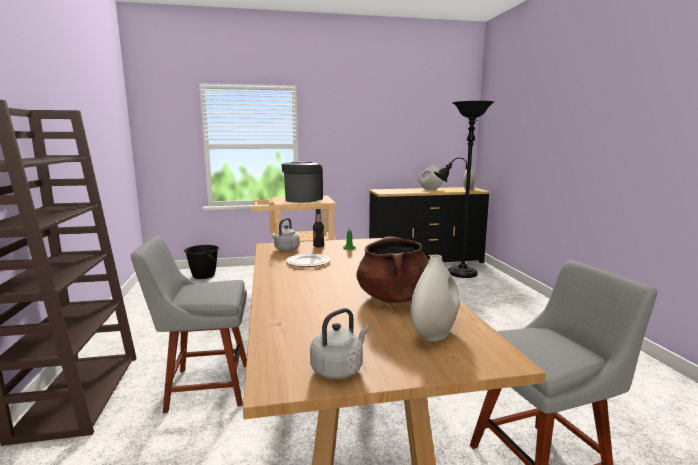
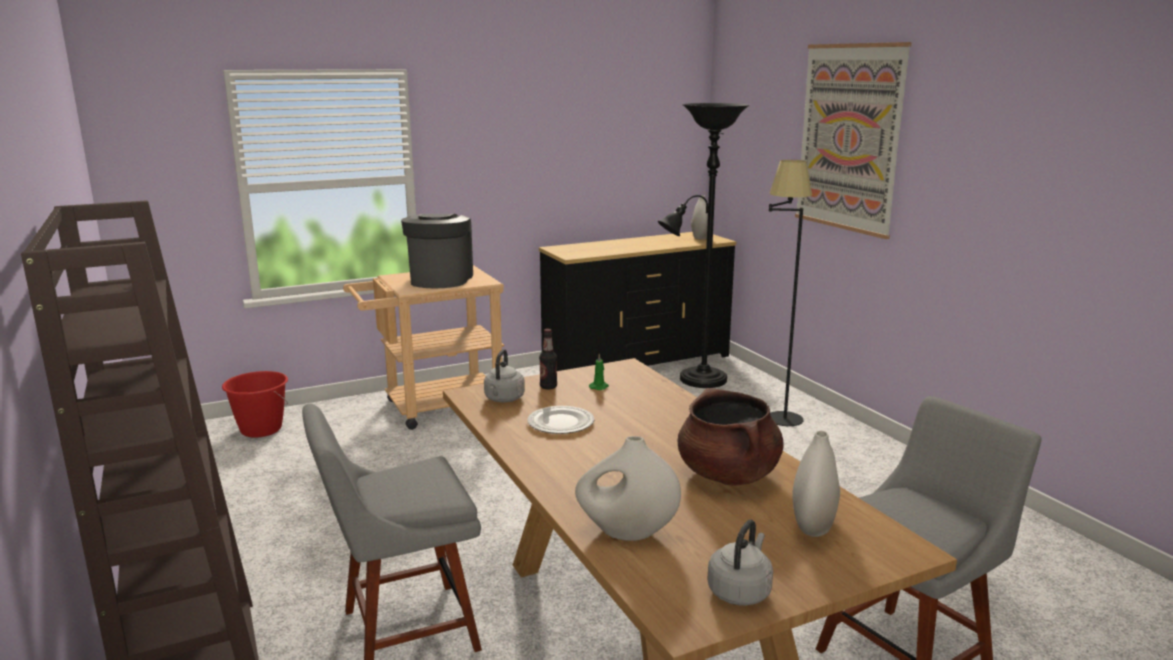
camera: 15 degrees left, 5 degrees up
(203, 275) = (261, 430): black bucket -> red bucket
(430, 189) = (640, 242): white vase -> white vase (626, 533)
(504, 294) = (778, 412): none -> black floor lamp
(556, 116) = (849, 138): none -> picture

